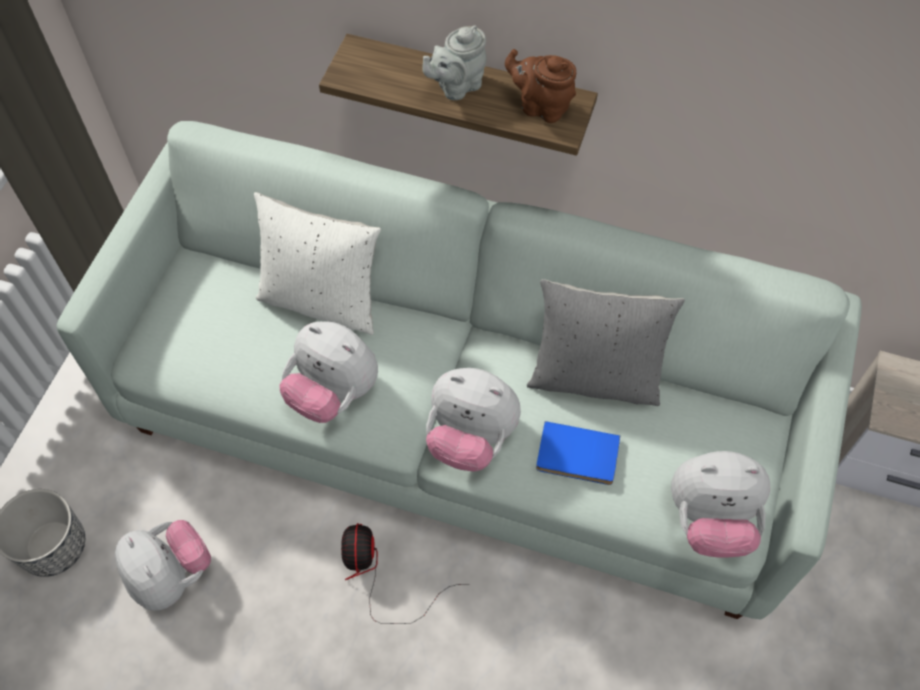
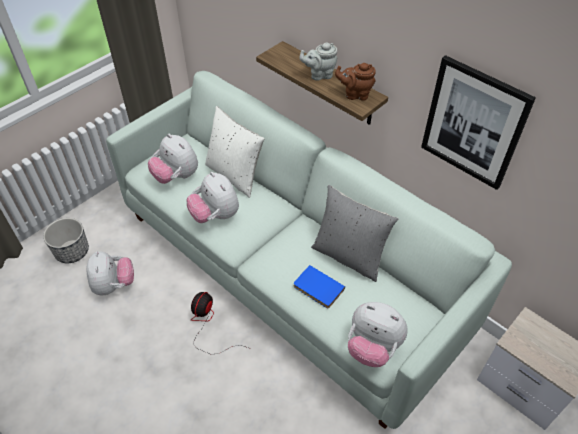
camera: 25 degrees right, 10 degrees down
(470, 438) = (269, 260): plush toy -> plush toy (176, 176)
(541, 107) = (355, 94): brown teapot -> brown teapot turned 45 degrees counterclockwise
(777, 107) = (473, 123): none -> picture

